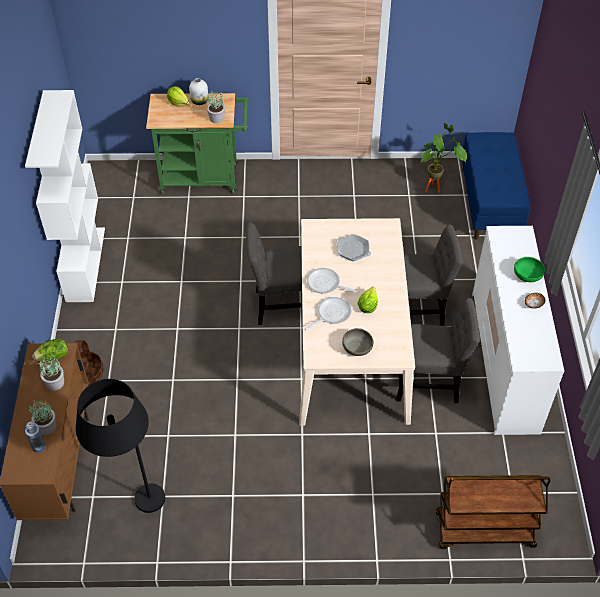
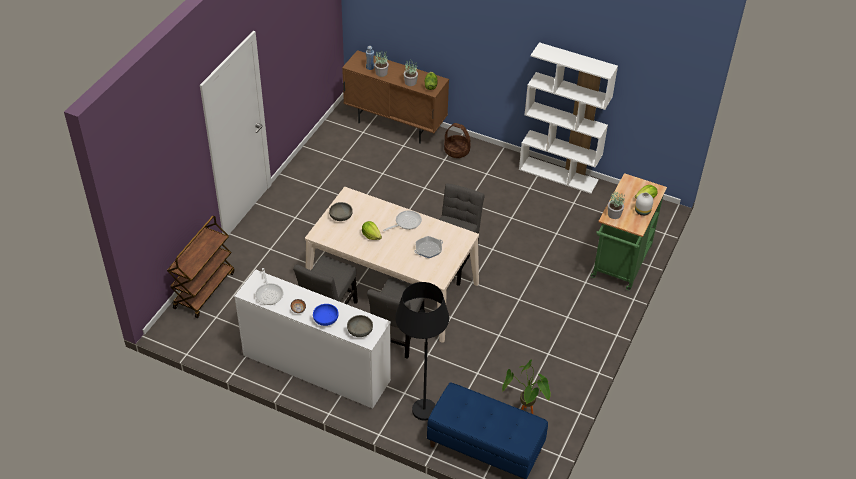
camera: 115 degrees right, 5 degrees down
(136, 509) = (341, 146): black floor lamp -> black floor lamp (420, 399)
(331, 314) = (378, 215): frying pan -> frying pan (269, 293)
(518, 243) = (360, 331): none -> grey bowl
(527, 275) = (326, 319): green bowl -> blue bowl

